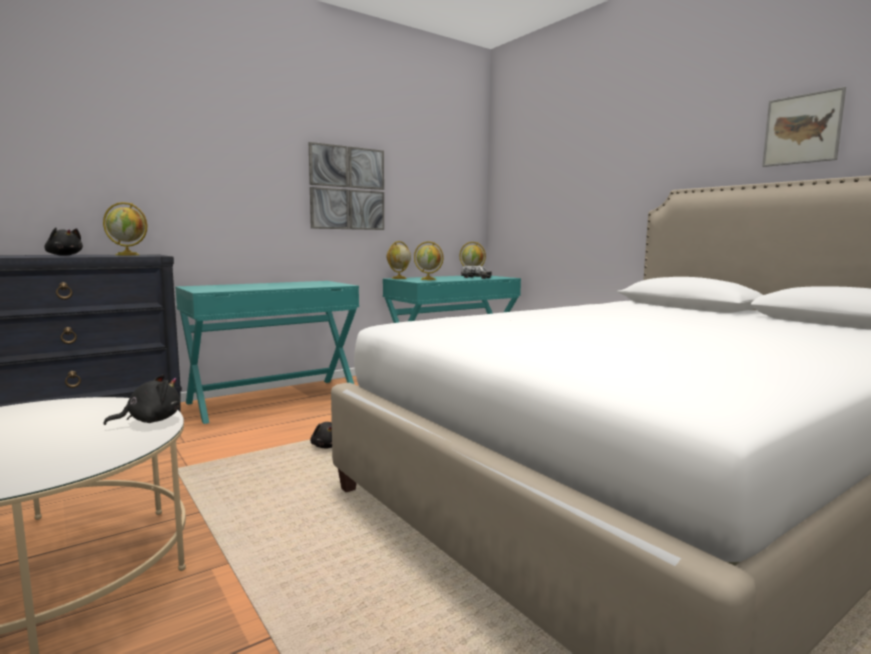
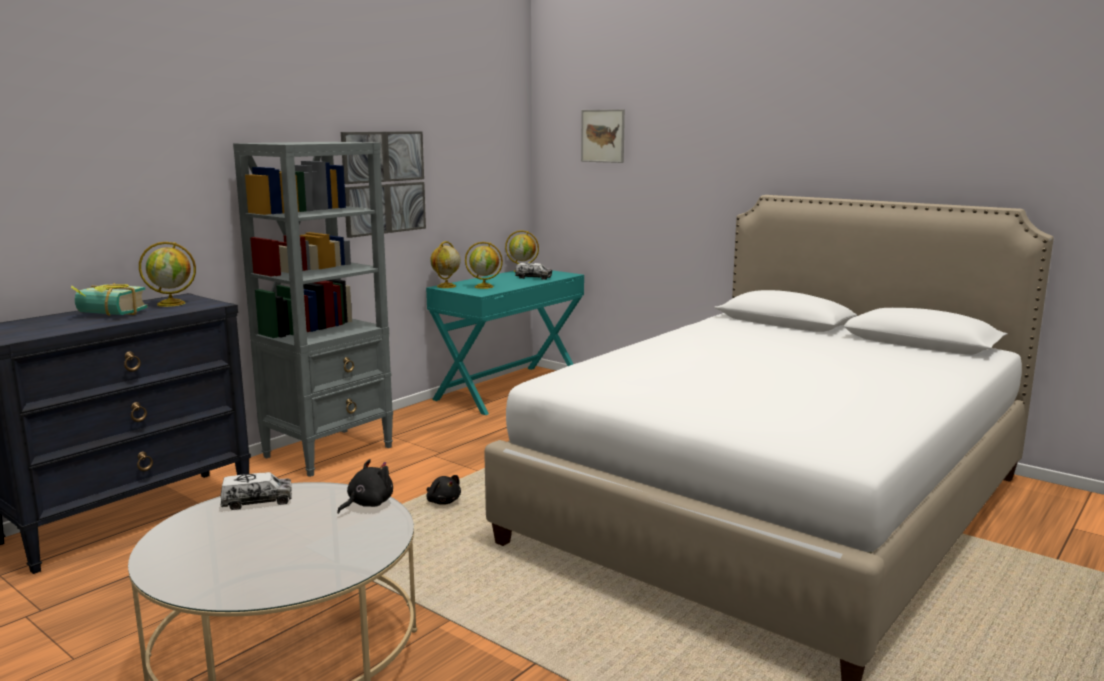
camera: 15 degrees left, 5 degrees up
(61, 408) = (257, 501): none -> toy truck
(64, 255) = (108, 315): black plush toy -> book
(273, 399) = (330, 451): turquoise desk -> grey bookcase
(802, 129) = (881, 148): picture -> picture (603, 136)

